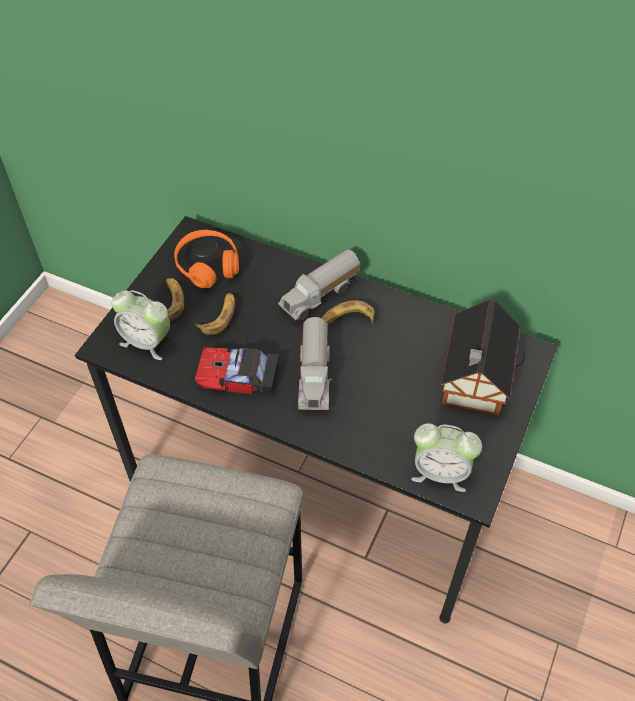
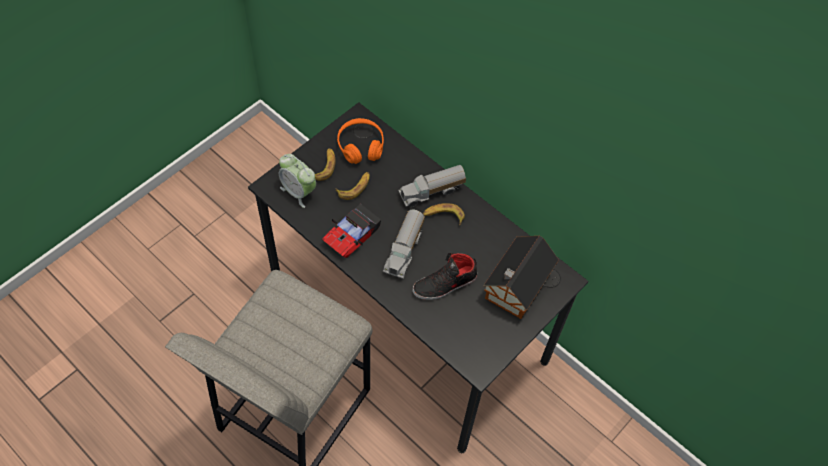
camera: 15 degrees right, 5 degrees up
(238, 376) = (352, 235): toy car -> toy car turned 75 degrees counterclockwise
(384, 402) = (445, 284): none -> black shoe
(440, 472) = (463, 346): alarm clock -> none

